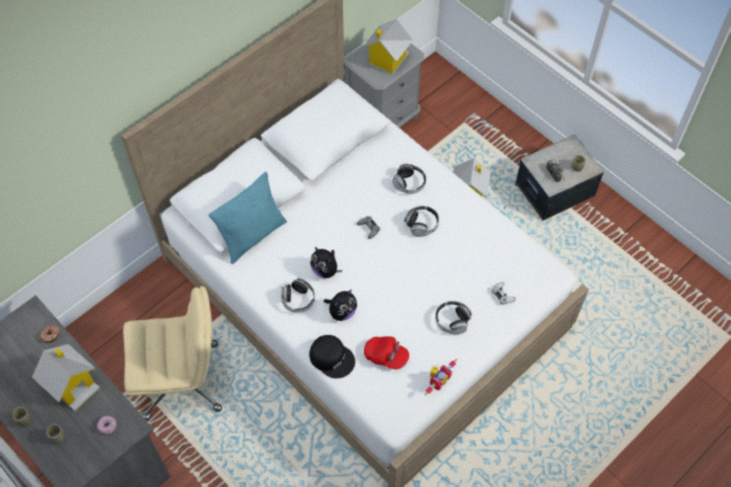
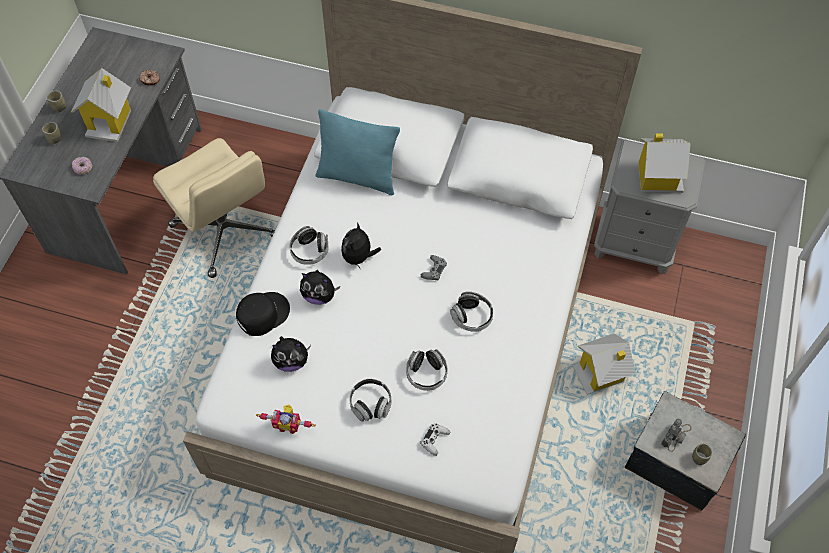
camera: 60 degrees right, 0 degrees up
(332, 357) = (262, 313): black cap -> black cap turned 135 degrees counterclockwise
(386, 356) = (291, 361): red cap -> plush toy
(409, 183) = (516, 280): headphones -> headphones (426, 374)

